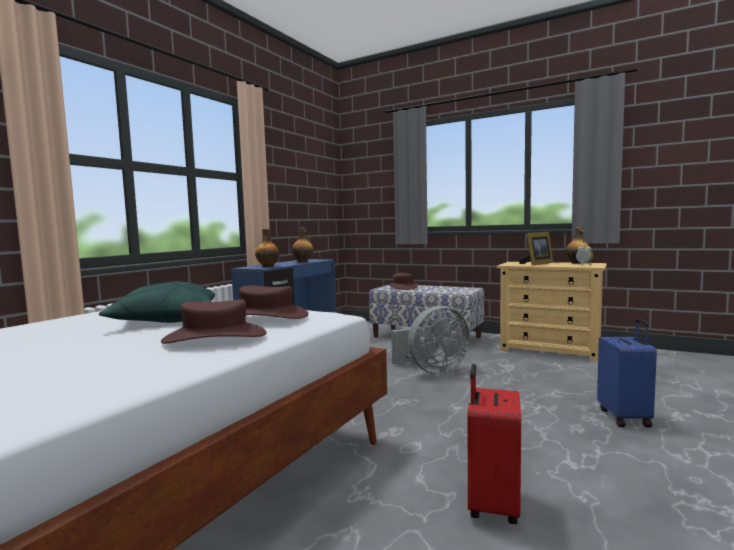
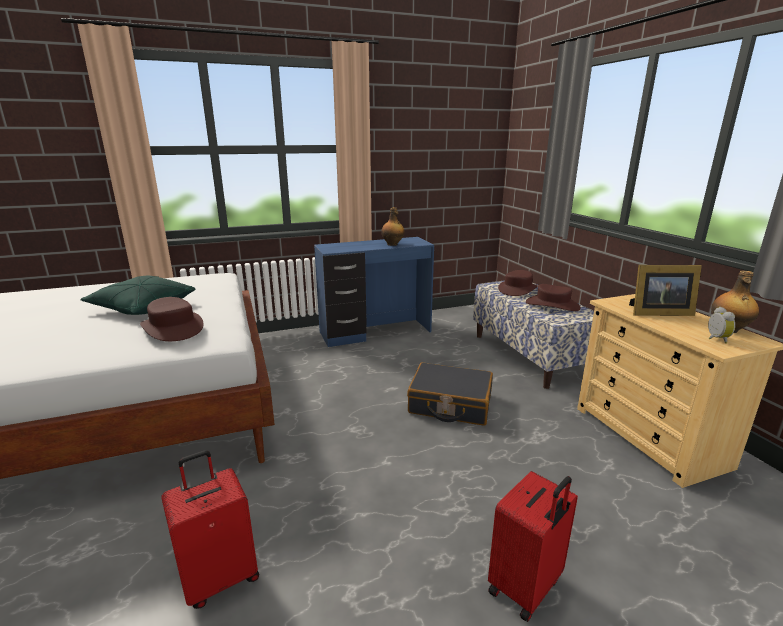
camera: 40 degrees right, 15 degrees up
(215, 337) = (92, 344): brown hat -> brown hat (552, 305)
(268, 267) = (338, 249): bottle -> none
(432, 370) = (450, 404): grey fan -> black suitcase
(625, 418) = (526, 587): blue suitcase -> red suitcase

